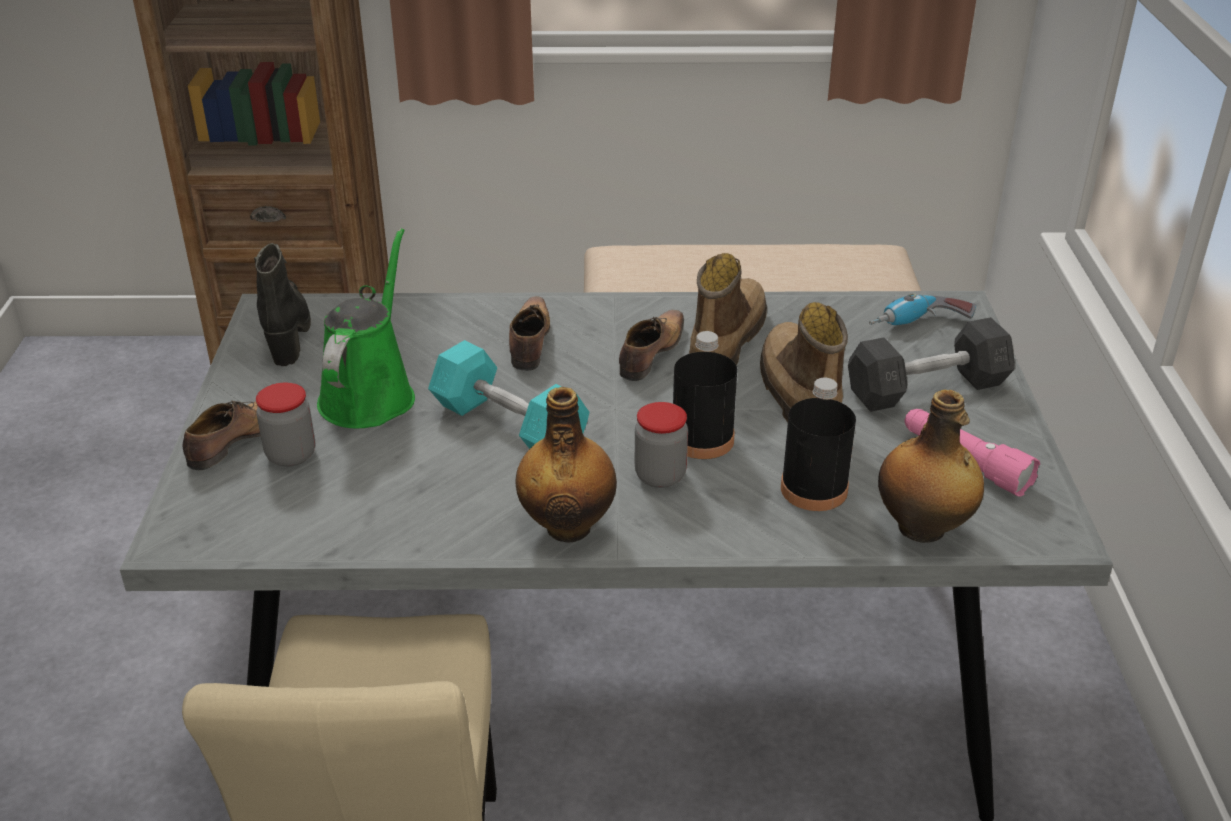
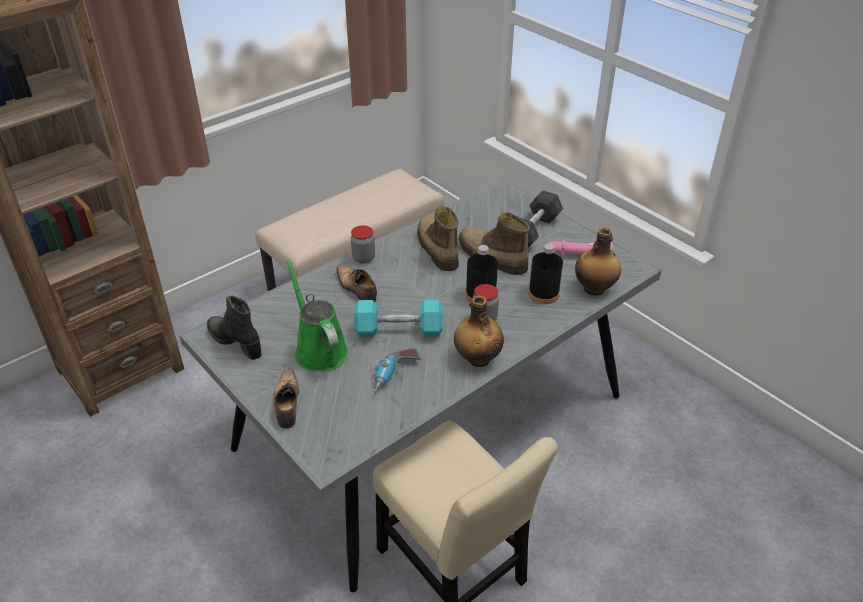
camera: 40 degrees left, 5 degrees up
(291, 455) = (323, 396): jar -> jar (363, 258)
(650, 354) = (414, 268): shoe -> none
(920, 326) = (499, 205): power drill -> power drill (395, 376)

